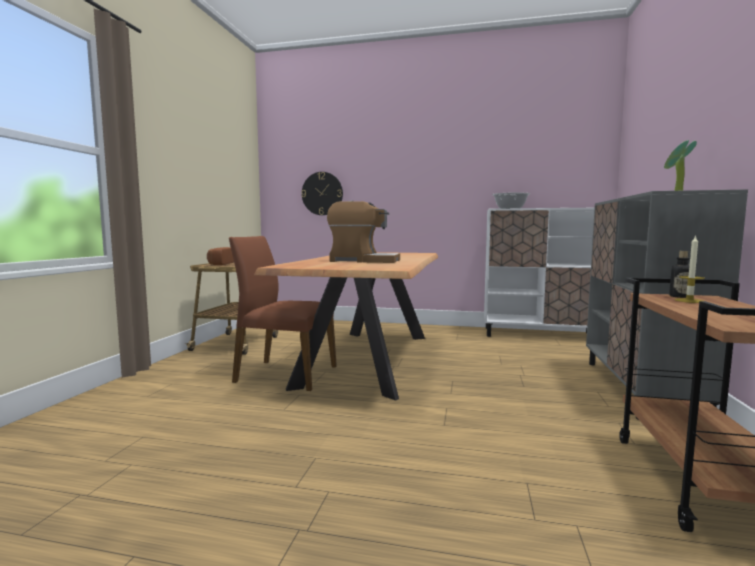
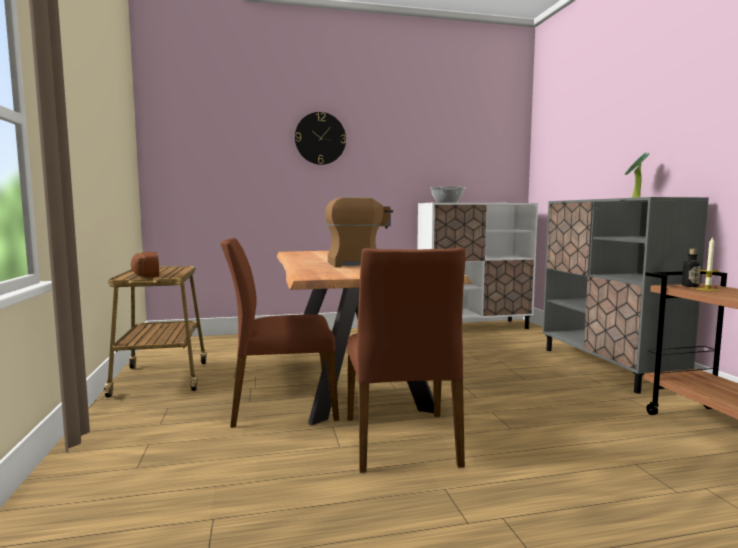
camera: 25 degrees left, 0 degrees up
(322, 193) = (229, 180): wall clock -> wall clock (320, 138)
(335, 415) = (402, 441): none -> brown chair

